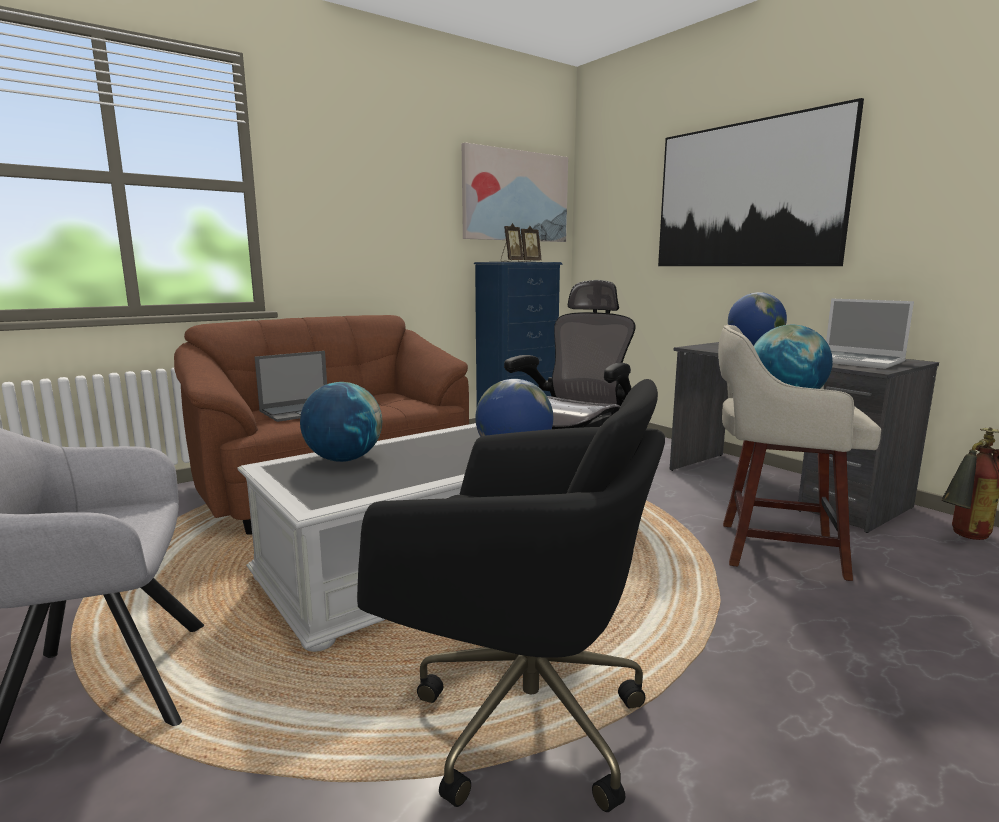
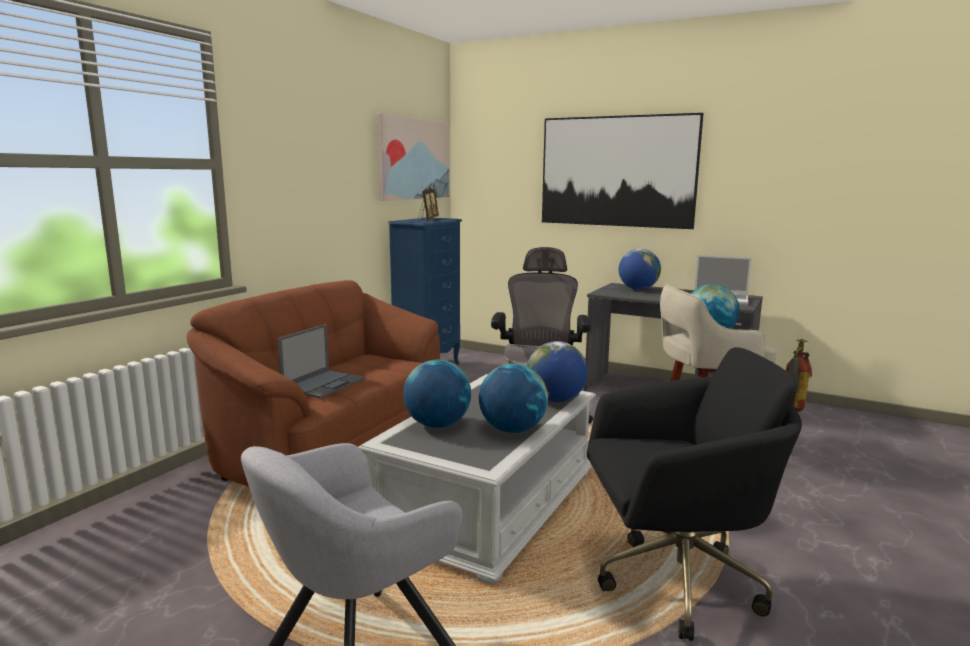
camera: 25 degrees left, 0 degrees up
(410, 475) = (512, 430): none -> globe

